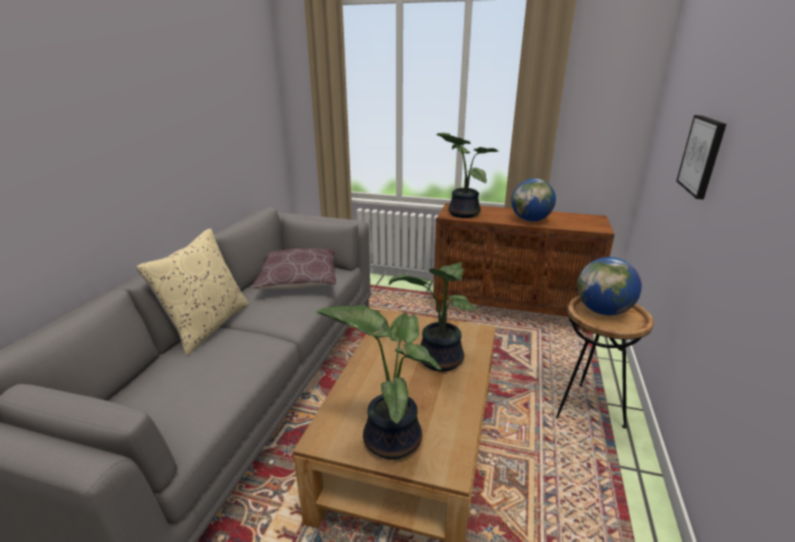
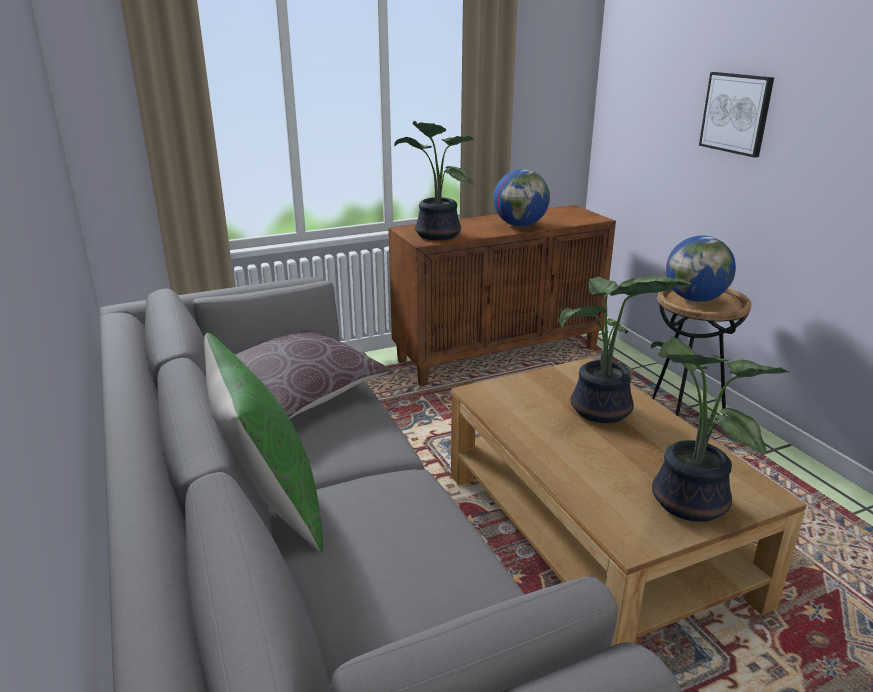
camera: 40 degrees left, 0 degrees up
(207, 325) = (270, 503): beige pillow -> green pillow

